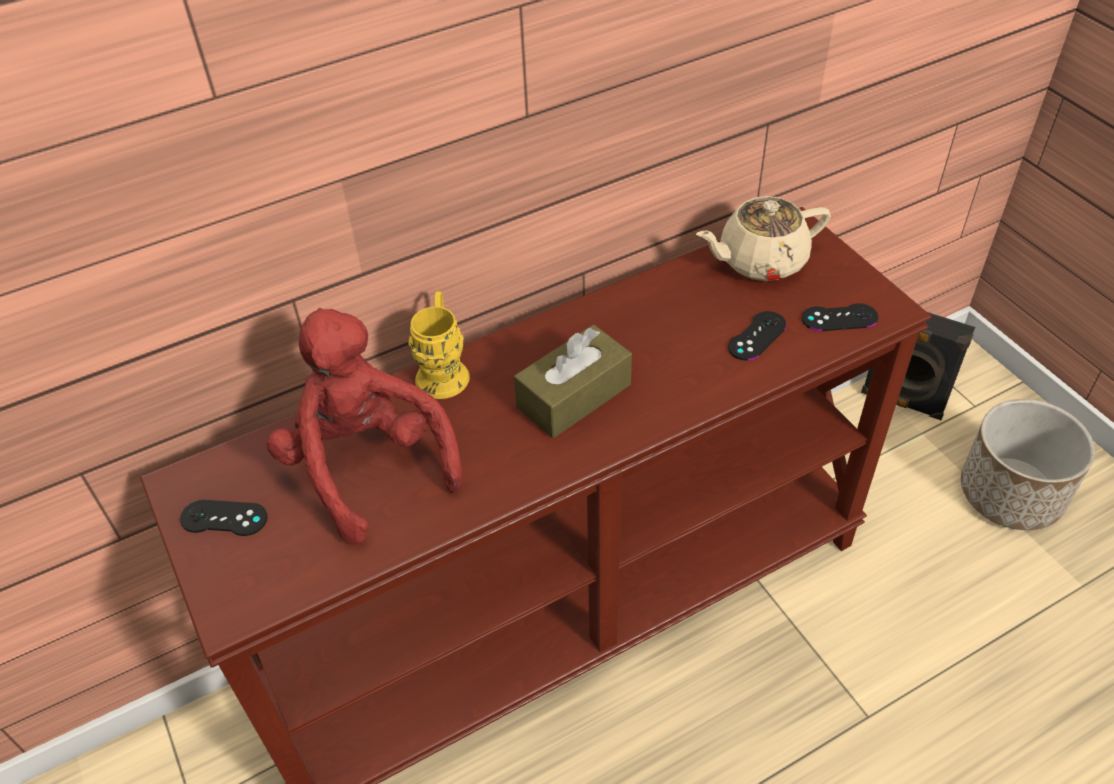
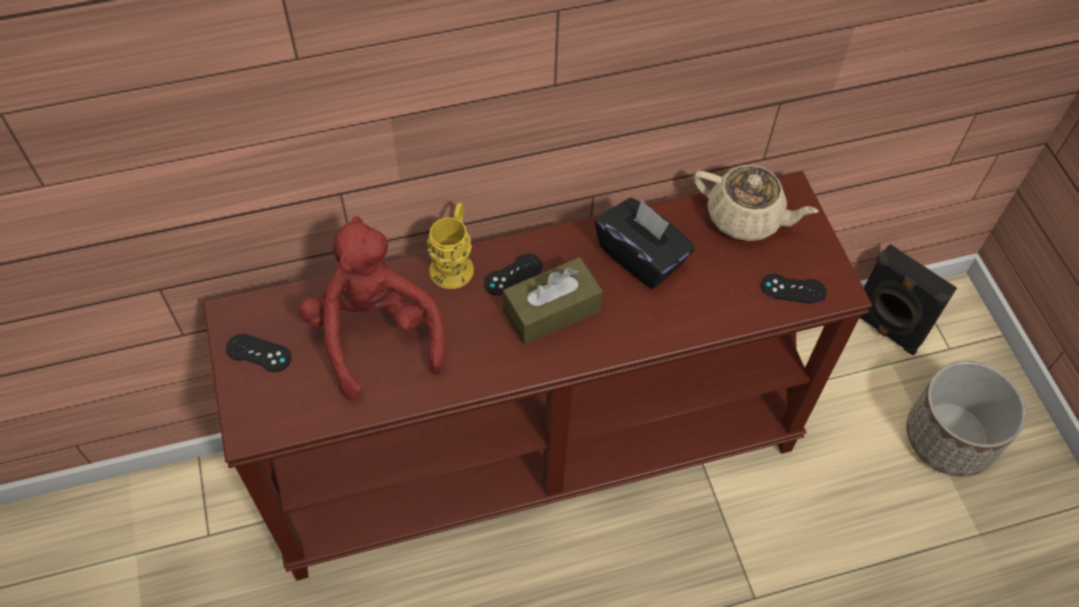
camera: 10 degrees right, 10 degrees up
(658, 321) = (641, 257): none -> black tissue box
(757, 336) = (718, 290): black game controller -> black game controller (513, 274)
(760, 261) = (746, 218): beige teapot -> beige teapot turned 150 degrees counterclockwise

